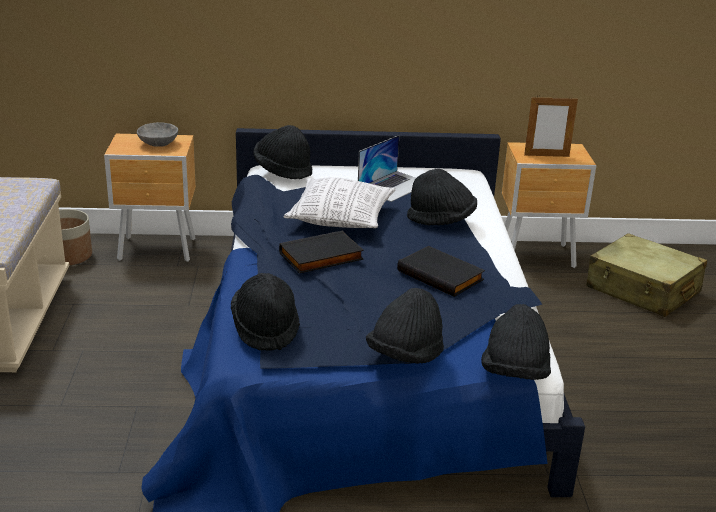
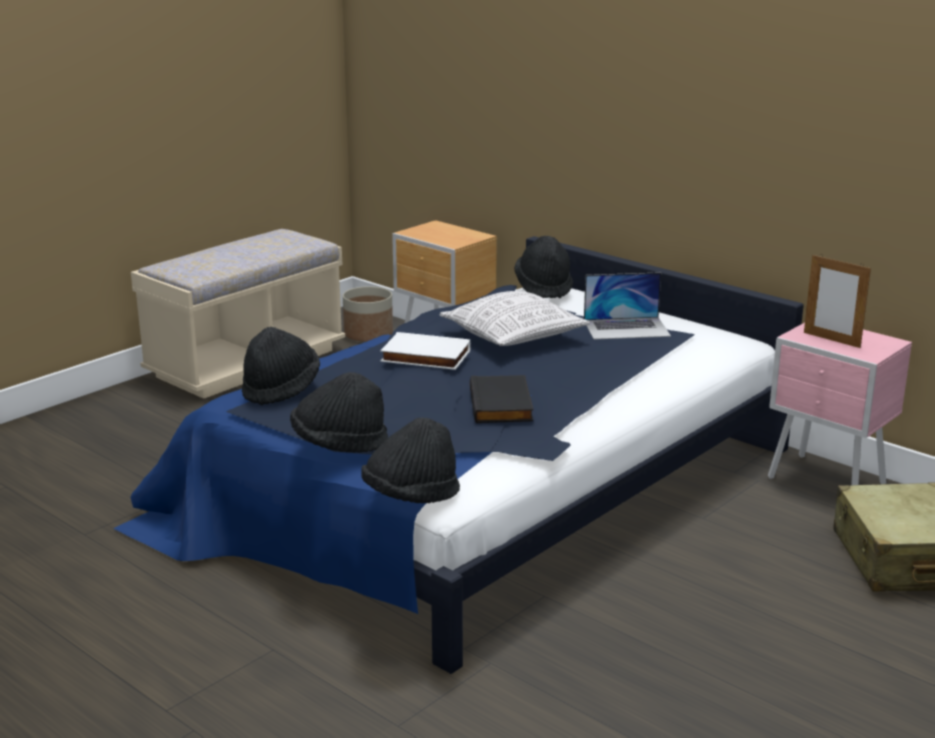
camera: 45 degrees right, 5 degrees down
(158, 143) = (452, 235): grey bowl -> none
(321, 257) = (424, 357): black book -> white book
(441, 220) = (608, 368): black hat -> none
(538, 257) = (828, 483): brown nightstand -> pink nightstand

